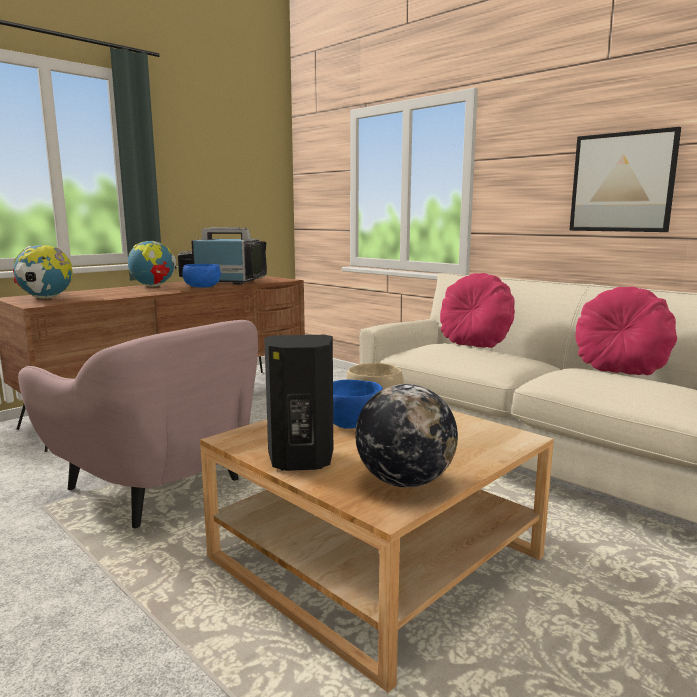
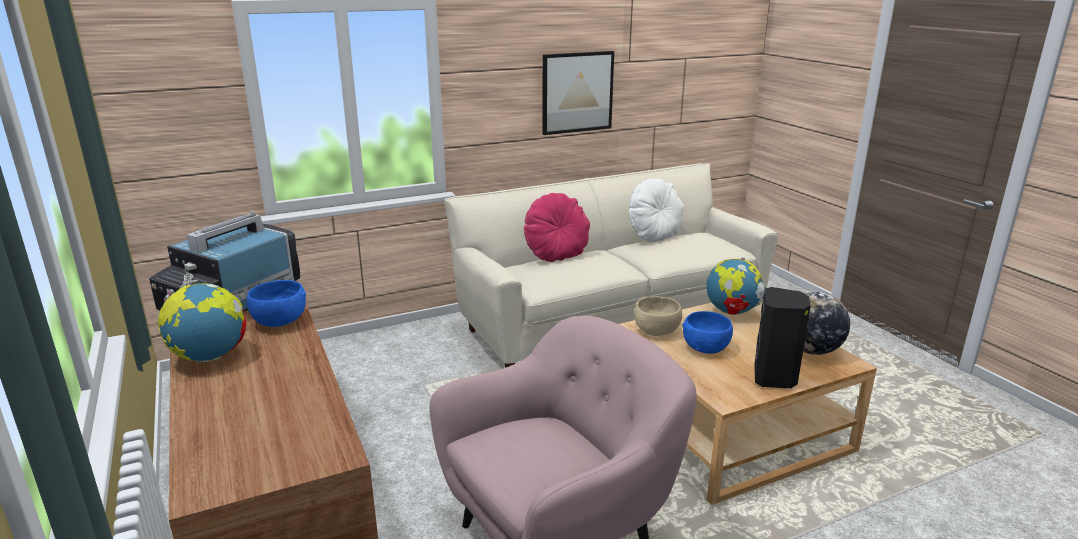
camera: 70 degrees left, 10 degrees up
(46, 298) = (255, 452): globe -> globe (732, 312)
(620, 371) = (654, 238): pink pillow -> white pillow

